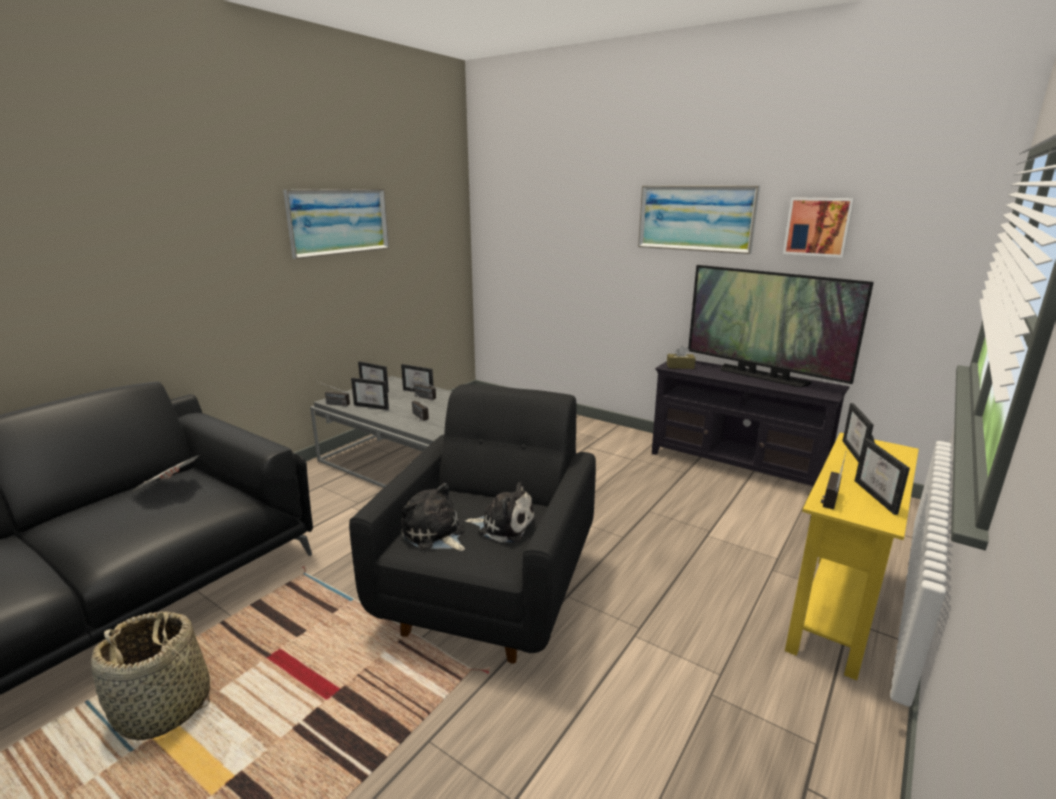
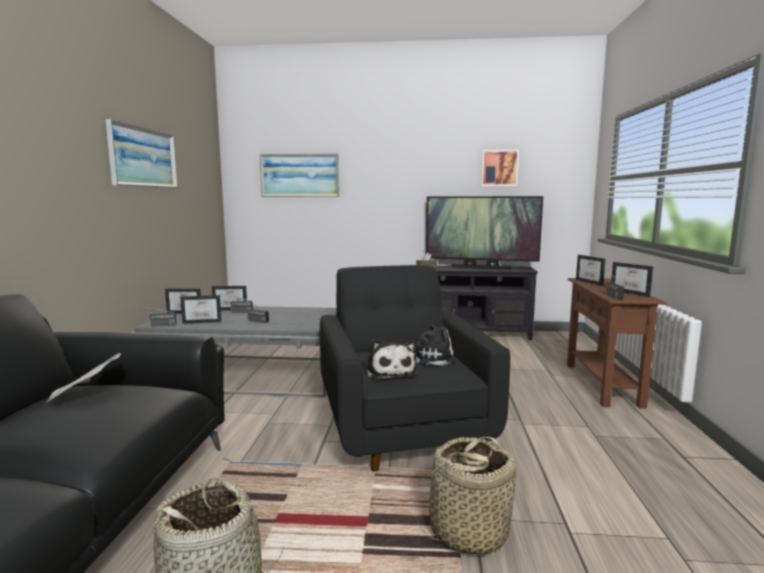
camera: 30 degrees left, 10 degrees down
(404, 755) = (468, 532): none -> basket
(435, 534) = (390, 372): plush toy -> plush toy turned 120 degrees counterclockwise
(695, 218) = (419, 165): picture -> picture (300, 175)
(835, 611) = (602, 384): yellow console table -> brown console table

